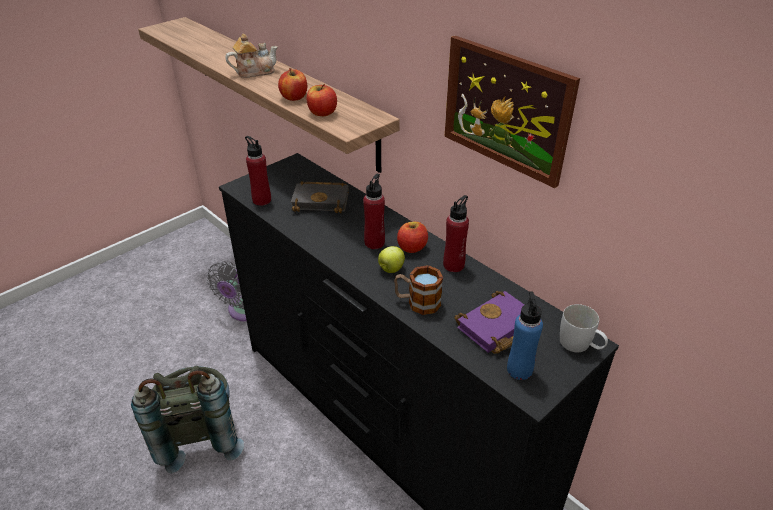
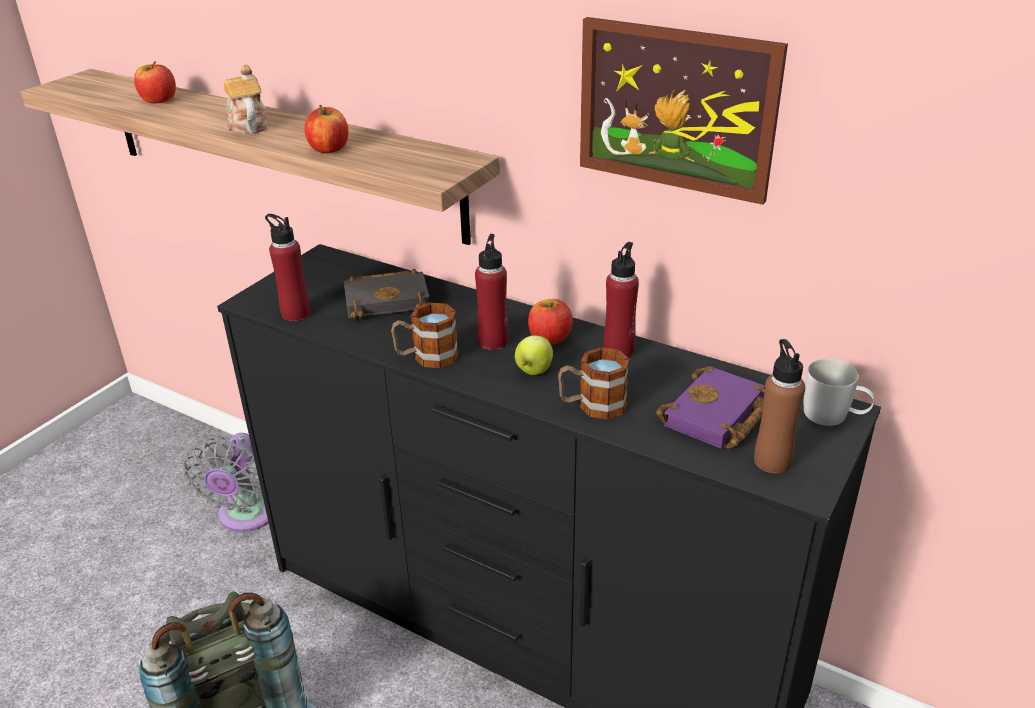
camera: 15 degrees left, 5 degrees down
(254, 72) = (247, 125): teapot -> teapot turned 75 degrees counterclockwise
(322, 113) = (383, 163): apple -> apple (158, 100)
(327, 246) = (426, 357): none -> mug
(519, 369) = (772, 461): blue bottle -> brown bottle

